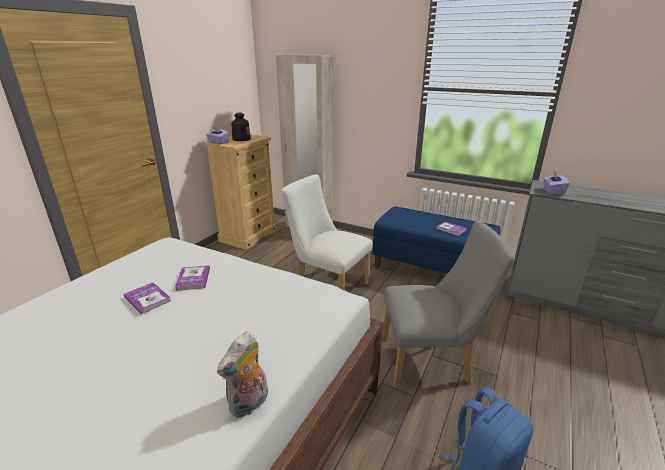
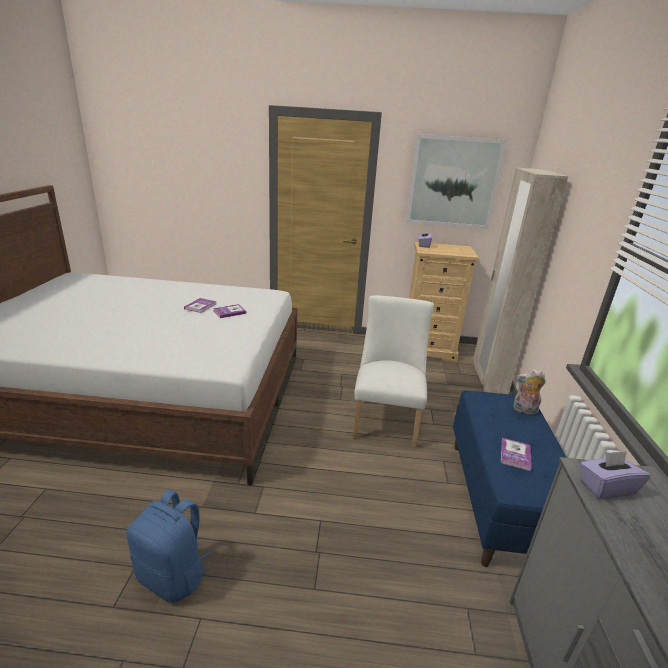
camera: 65 degrees right, 0 degrees up
(213, 78) = (453, 182): none -> picture
(241, 139) = (449, 249): bottle -> none
(249, 404) = (106, 357): plush toy -> plush toy (524, 410)
(431, 360) = (311, 521): grey chair -> none

